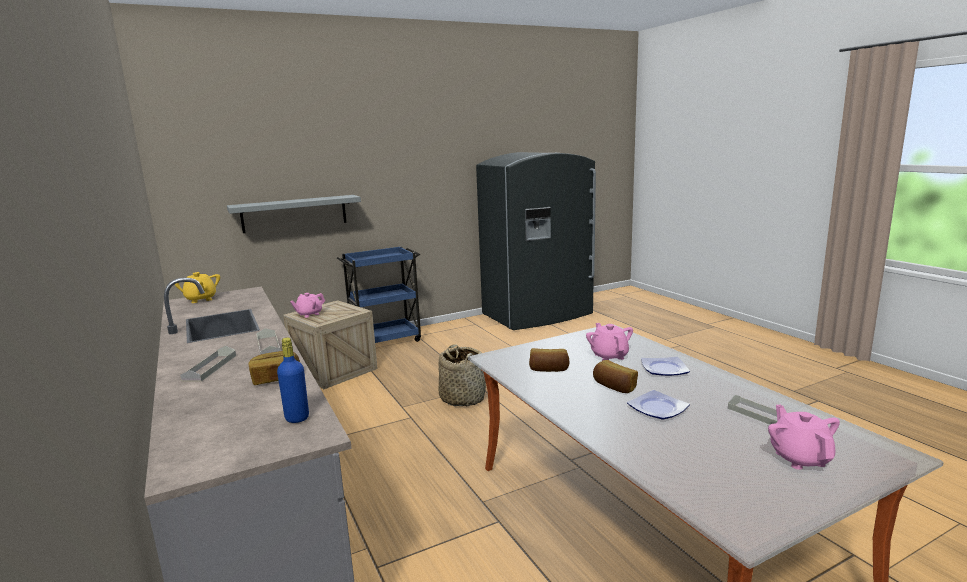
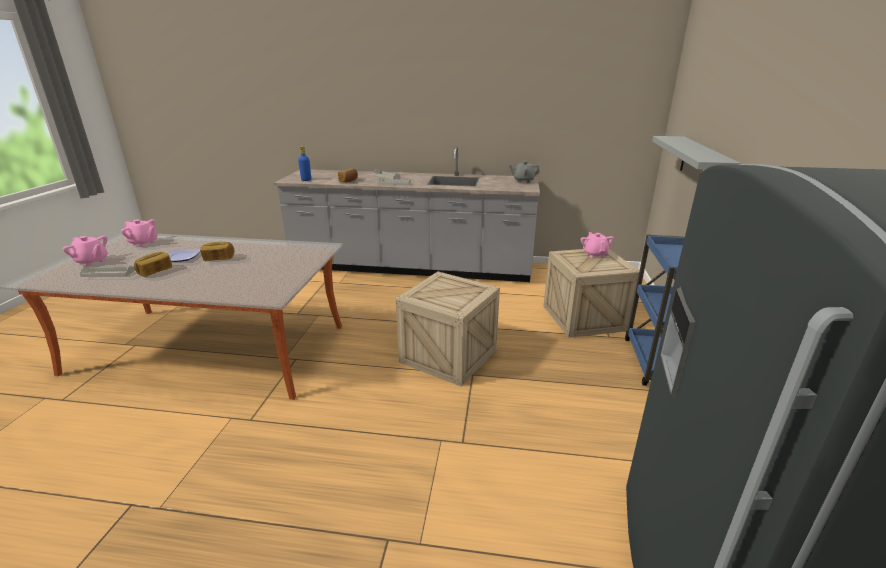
camera: 125 degrees right, 10 degrees up
(201, 299) = (523, 181): yellow teapot -> grey teapot
(462, 398) = (448, 355): basket -> crate
(548, 369) = (275, 253): bread -> bread (155, 271)
(609, 356) = (244, 274): pink teapot -> pink teapot (143, 243)
(663, 369) = (192, 279): plate -> none

